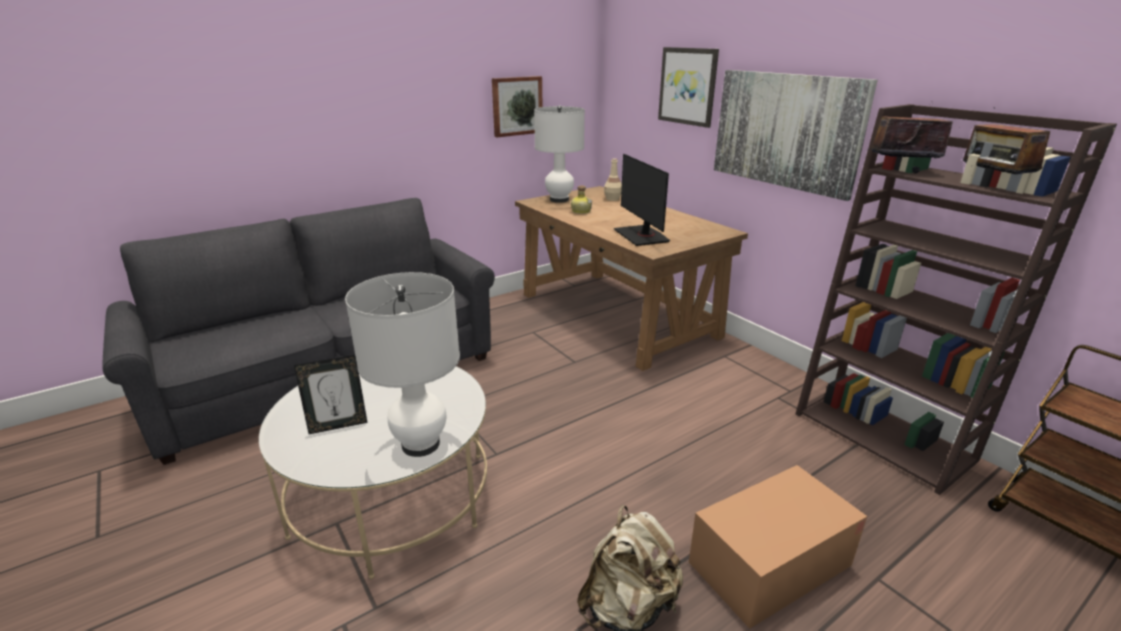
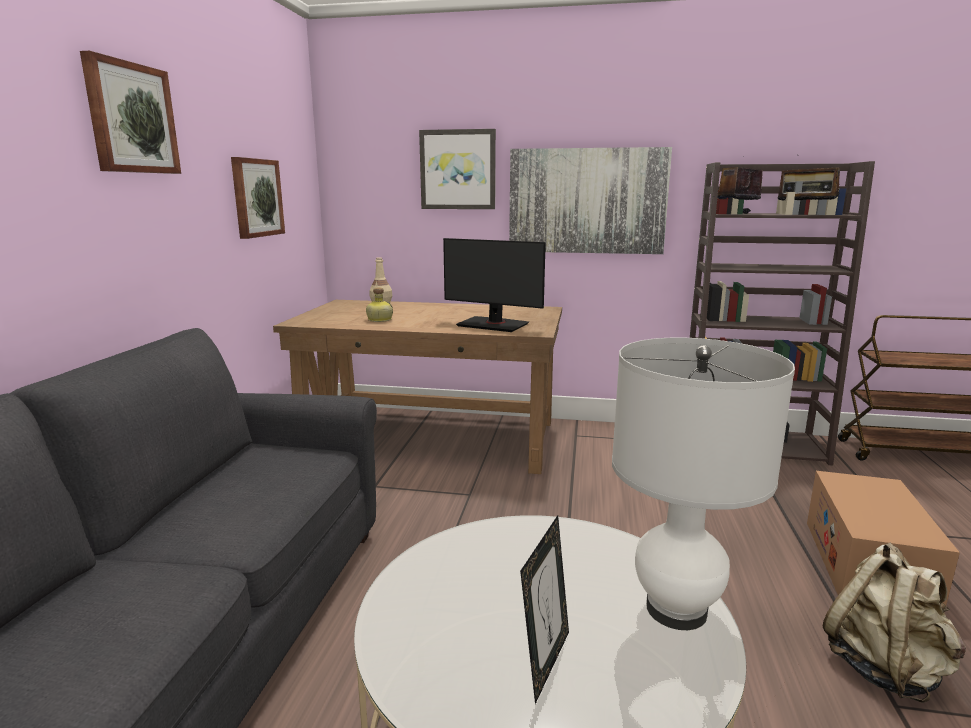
camera: 45 degrees left, 10 degrees down
(401, 64) = (131, 118): none -> picture
(559, 200) = (326, 316): white table lamp -> none

